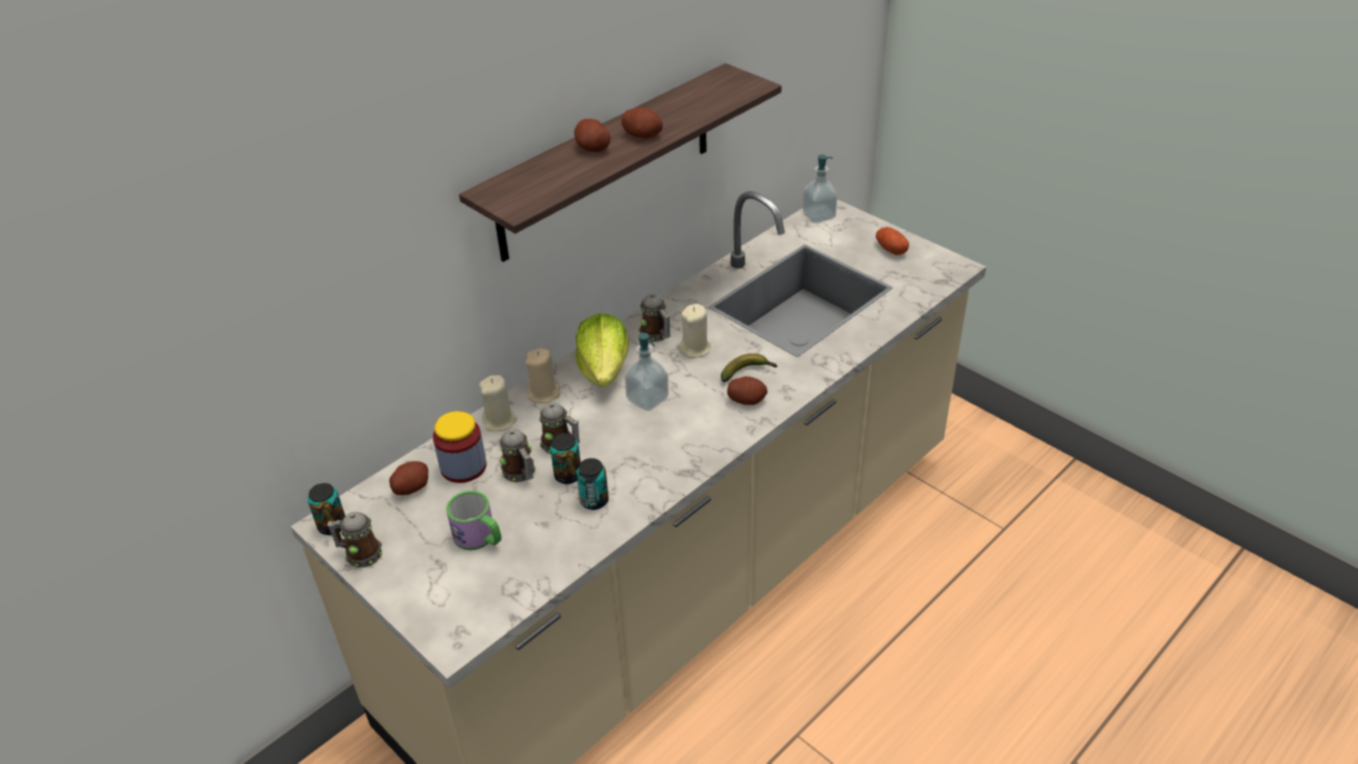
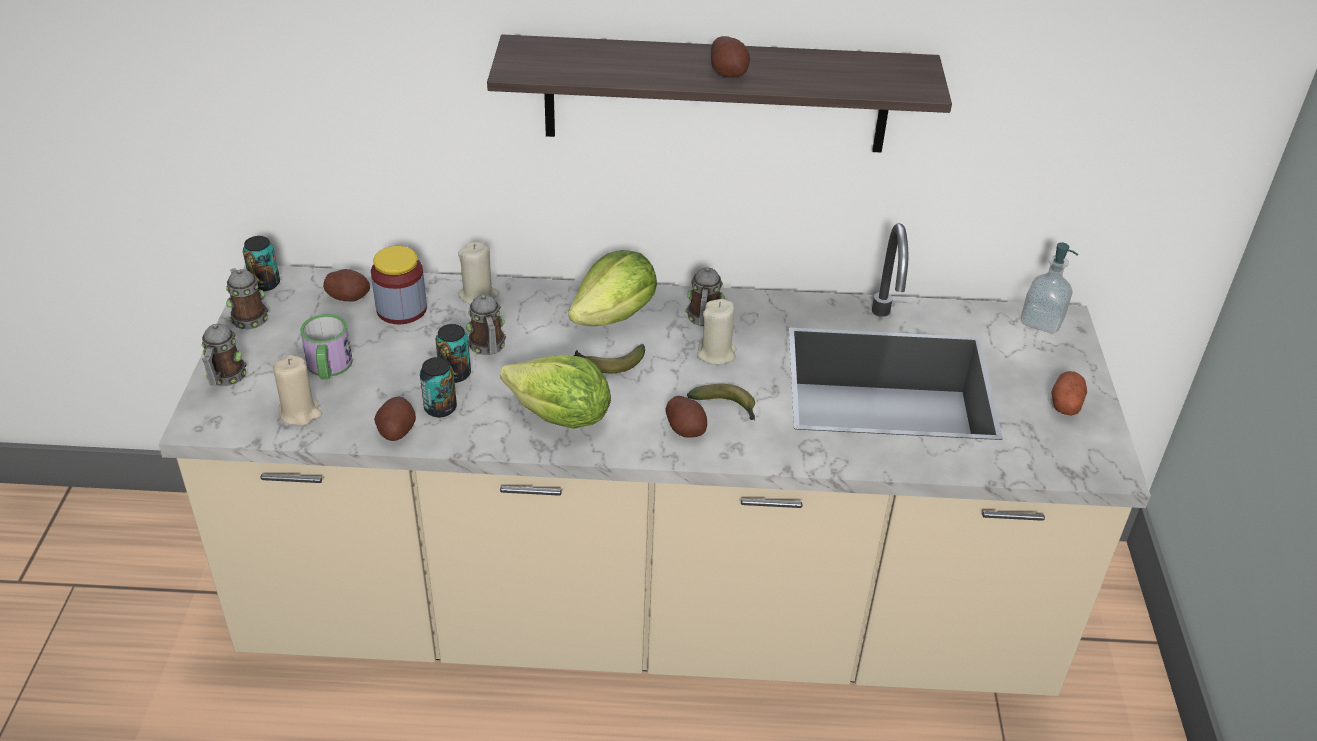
camera: 45 degrees right, 0 degrees up
(521, 474) = (427, 346): mug -> mug (225, 378)
(544, 393) = (542, 299): beige candle -> beige candle (300, 412)
(592, 148) = (667, 58): potato -> potato (396, 430)
(647, 399) = (609, 364): soap dispenser -> banana
(672, 448) = (560, 417): none -> lettuce

